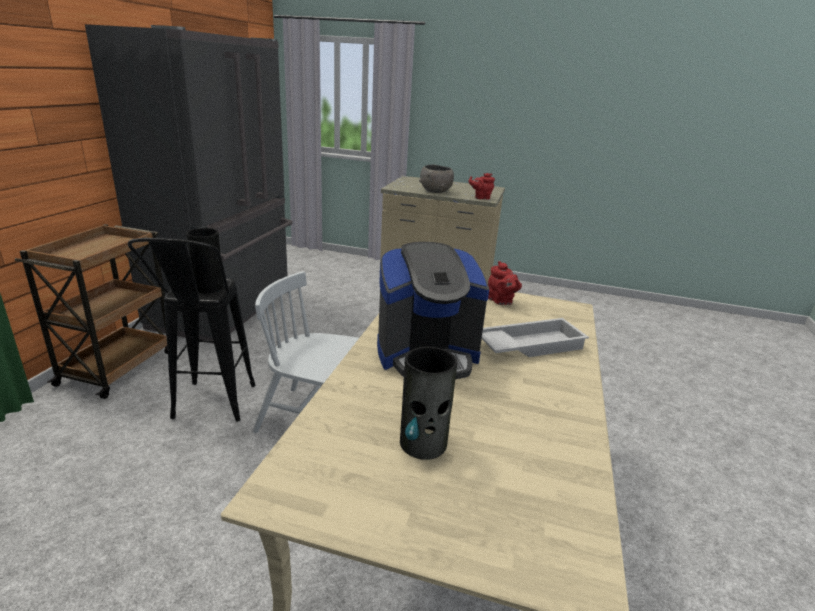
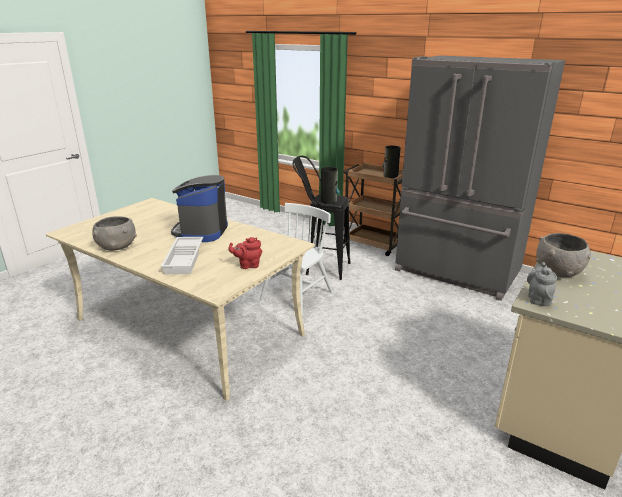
camera: 110 degrees right, 0 degrees up
(423, 443) = (144, 222): vase -> vase (390, 176)
(481, 198) = (538, 299): red teapot -> grey teapot
(562, 428) = (116, 247): none -> grey bowl

